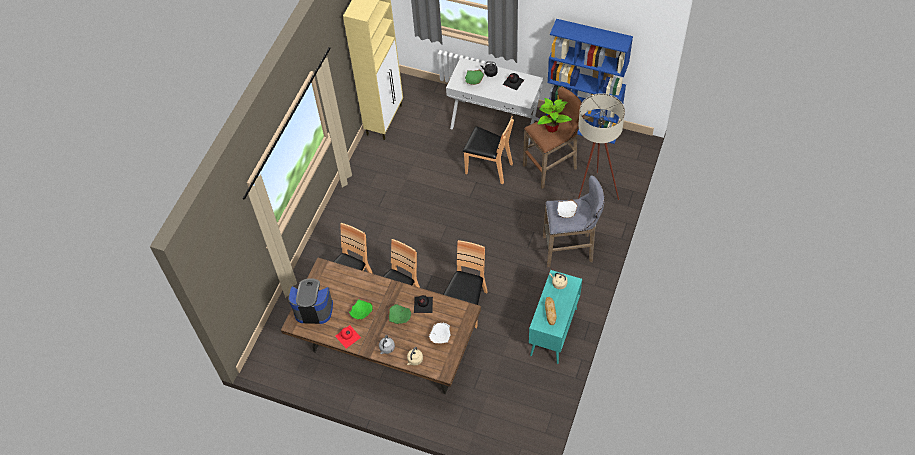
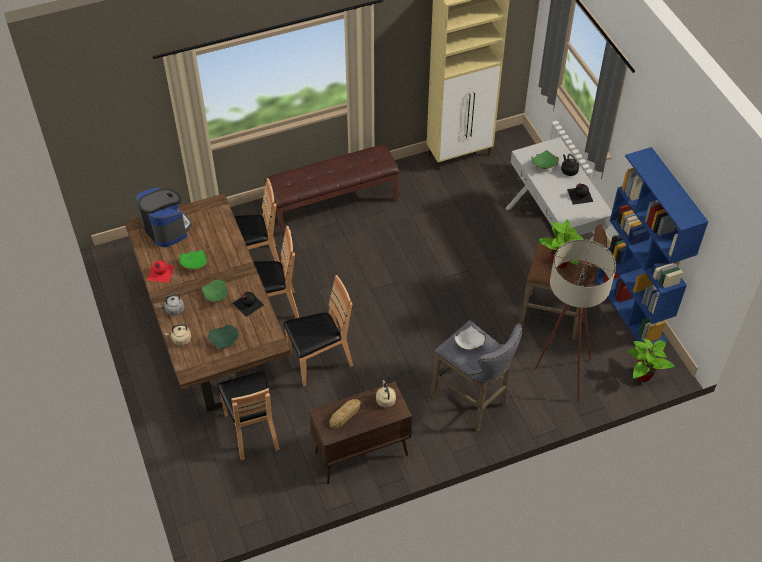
camera: 45 degrees right, 5 degrees down
(353, 213) = (333, 205): none -> brown bench
(440, 337) = (224, 341): white bowl -> green bowl
(488, 167) = (495, 268): brown chair -> brown chair (252, 430)
(553, 332) = (360, 454): turquoise cabinet -> brown cabinet
(629, 157) = (642, 375): none -> potted plant

